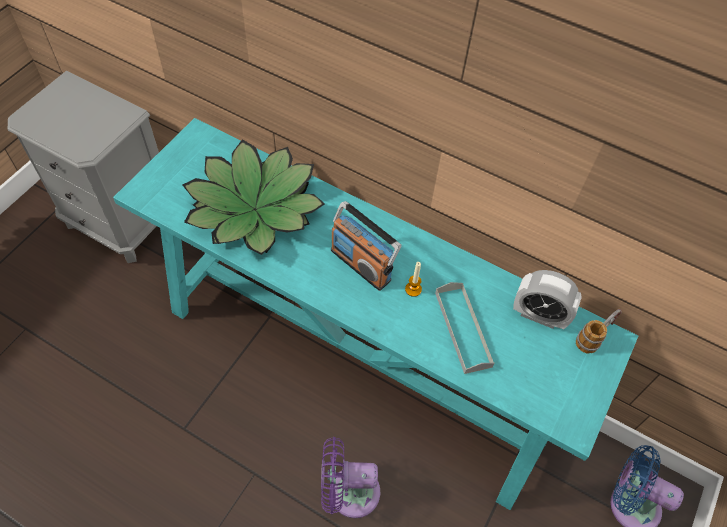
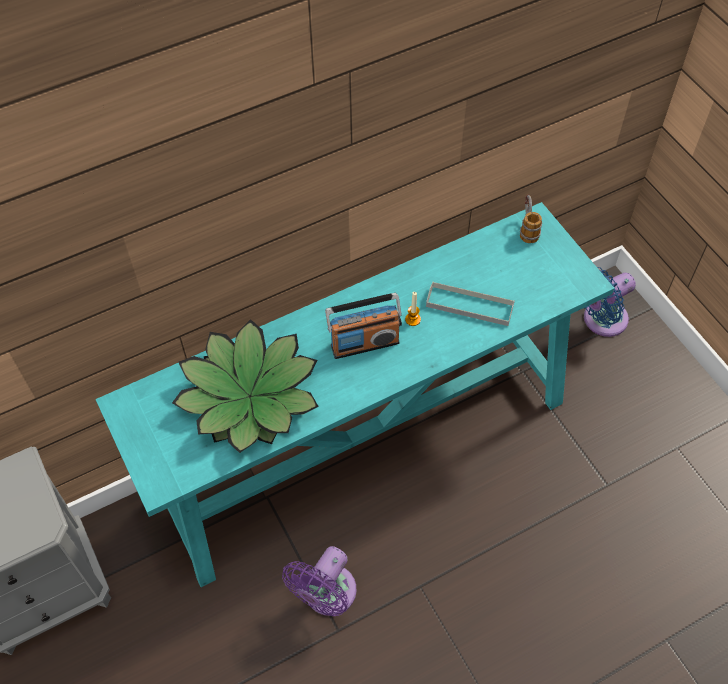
camera: 55 degrees left, 0 degrees up
(348, 491) = (480, 516): purple fan -> purple fan (326, 595)
(539, 315) = (488, 250): alarm clock -> none

